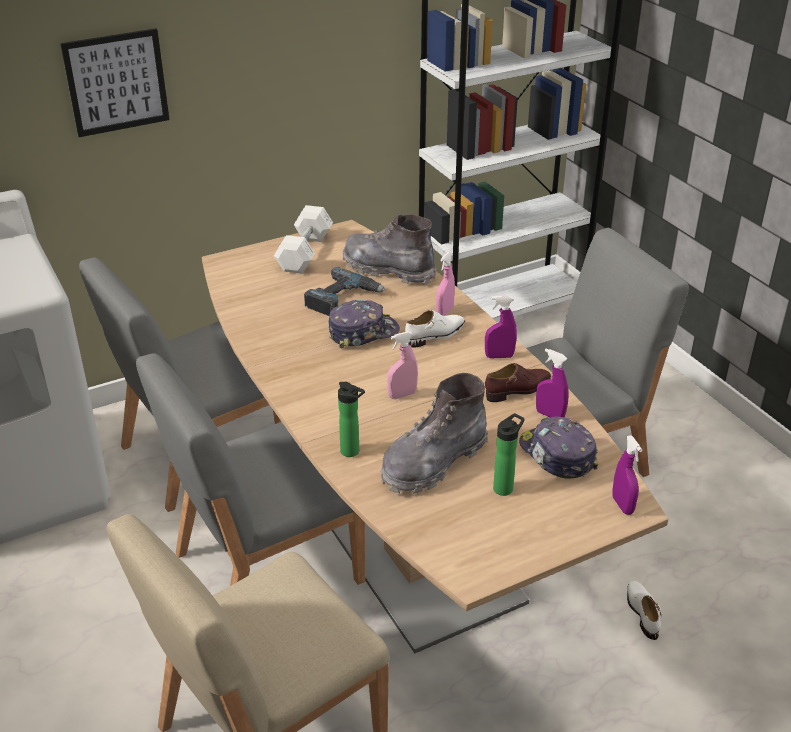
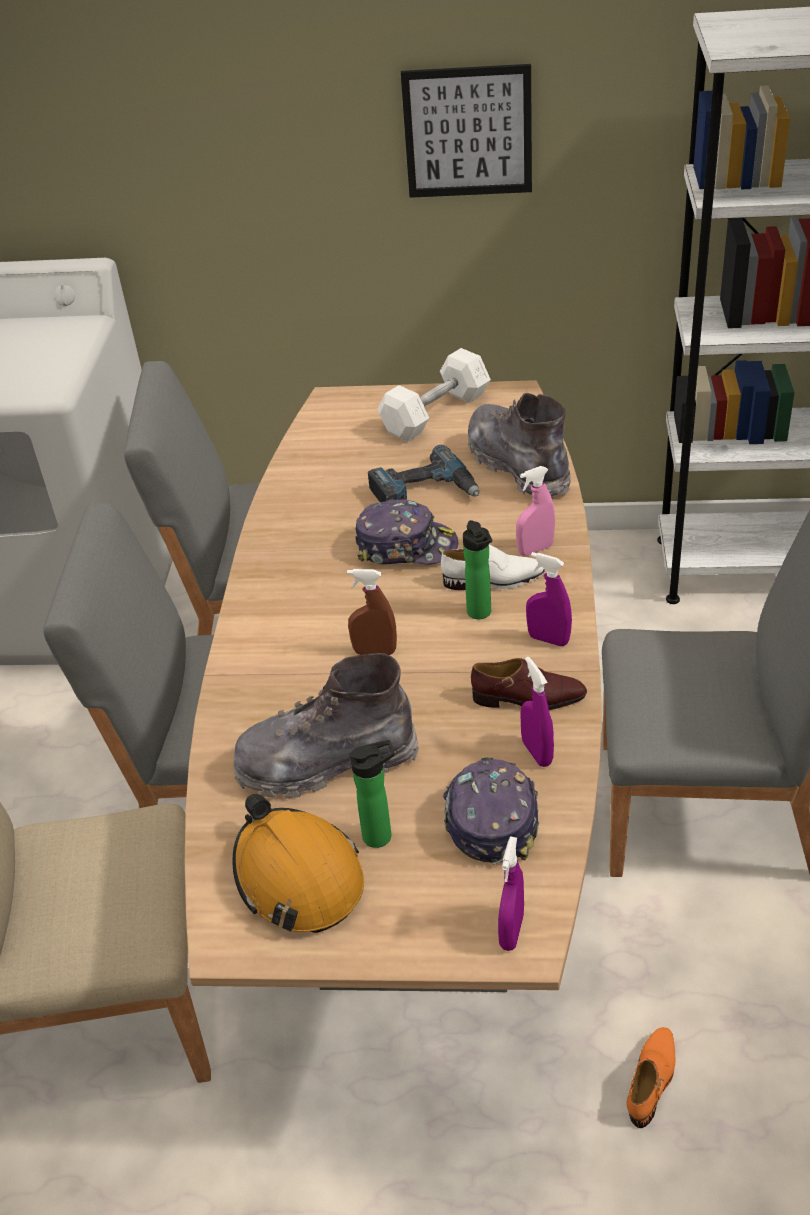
camera: 35 degrees right, 5 degrees up
(116, 82) = (236, 140): picture -> picture (468, 132)
(352, 452) = (247, 709): bottle -> bottle (480, 614)
(402, 395) = (375, 652): pink spray bottle -> brown spray bottle
(478, 527) = (298, 877): none -> orange hard hat
(642, 612) = (652, 1080): white shoe -> orange shoe

